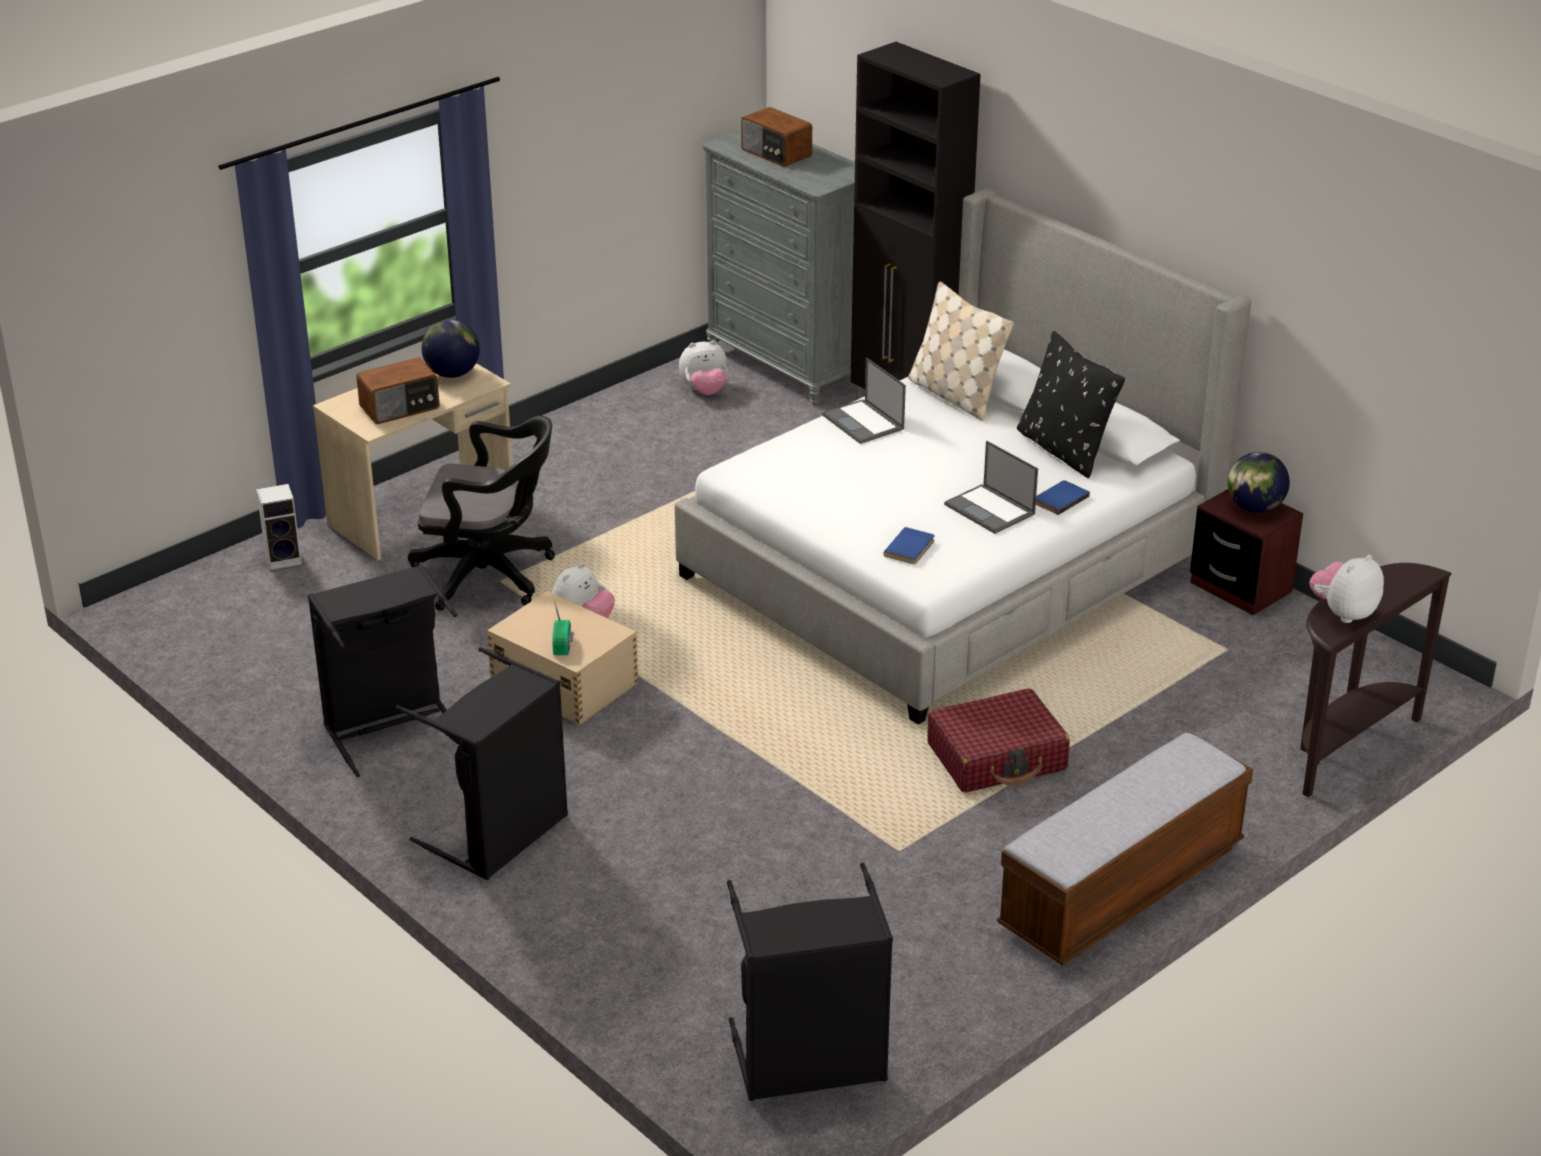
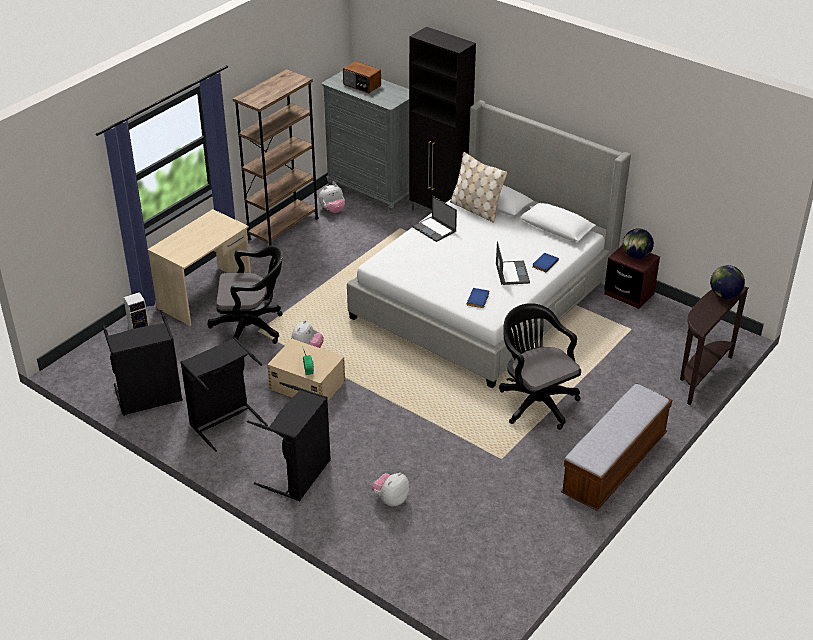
camera: 10 degrees left, 5 degrees up
(400, 408) = (195, 246): radio -> none
(452, 374) = (216, 223): globe -> globe (724, 295)
(602, 413) = (283, 228): none -> brown bookcase
(810, 1064) = (489, 580): black laundry basket -> black laundry basket (149, 398)
(990, 510) = (512, 273): laptop -> laptop turned 135 degrees counterclockwise
(997, 757) = (535, 401): red suitcase -> black office chair
(1063, 450) = (538, 235): black pillow -> none
(1343, 613) = (704, 315): plush toy -> plush toy (391, 499)

